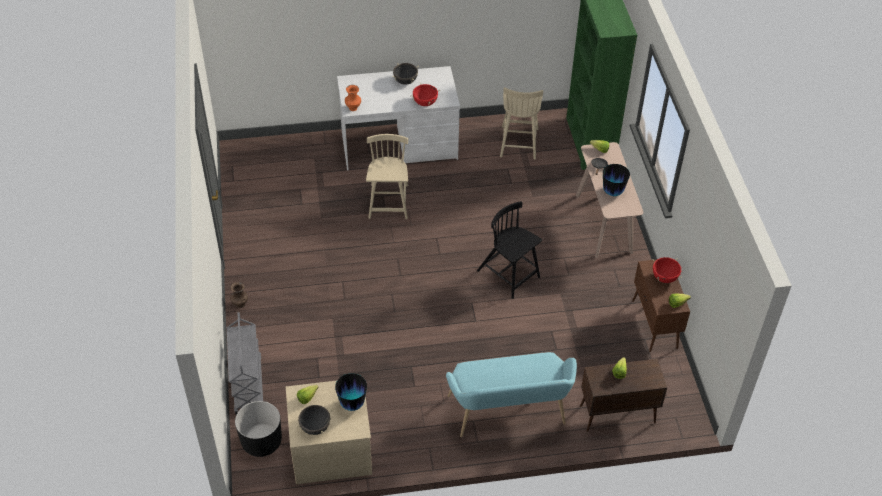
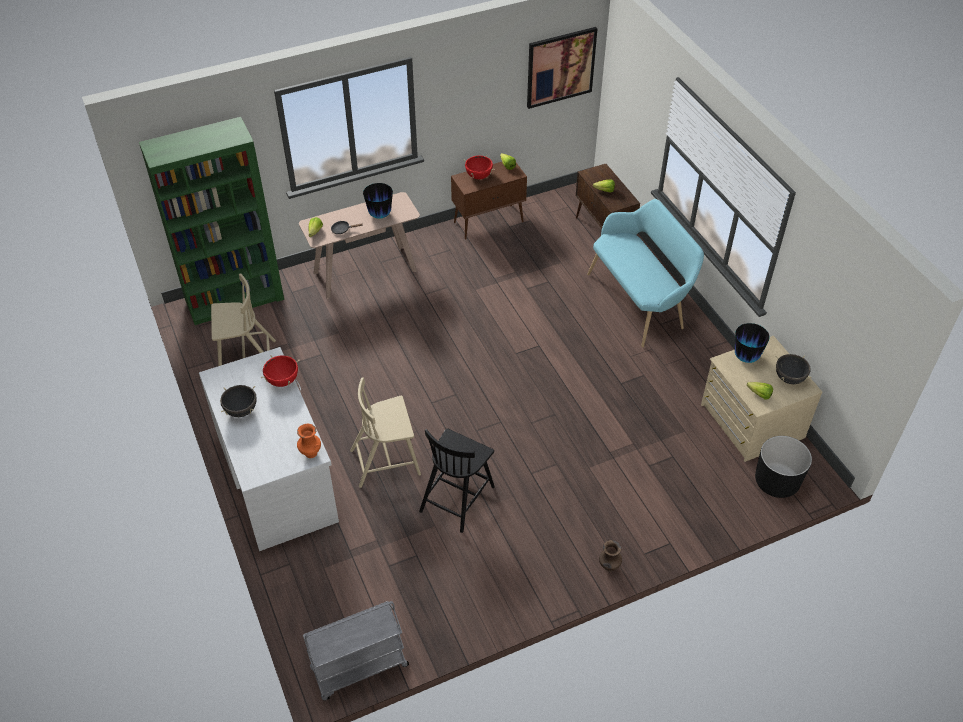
camera: 105 degrees left, 0 degrees up
(248, 385) = (716, 518): grey cart -> grey cart (359, 668)
(509, 275) = (465, 331): black chair -> black chair (457, 497)
(729, 291) = (560, 67): none -> picture

